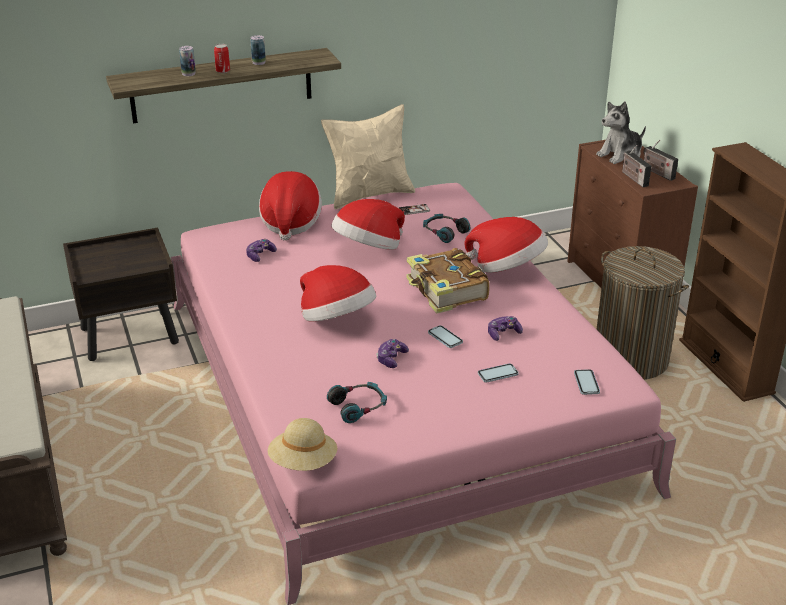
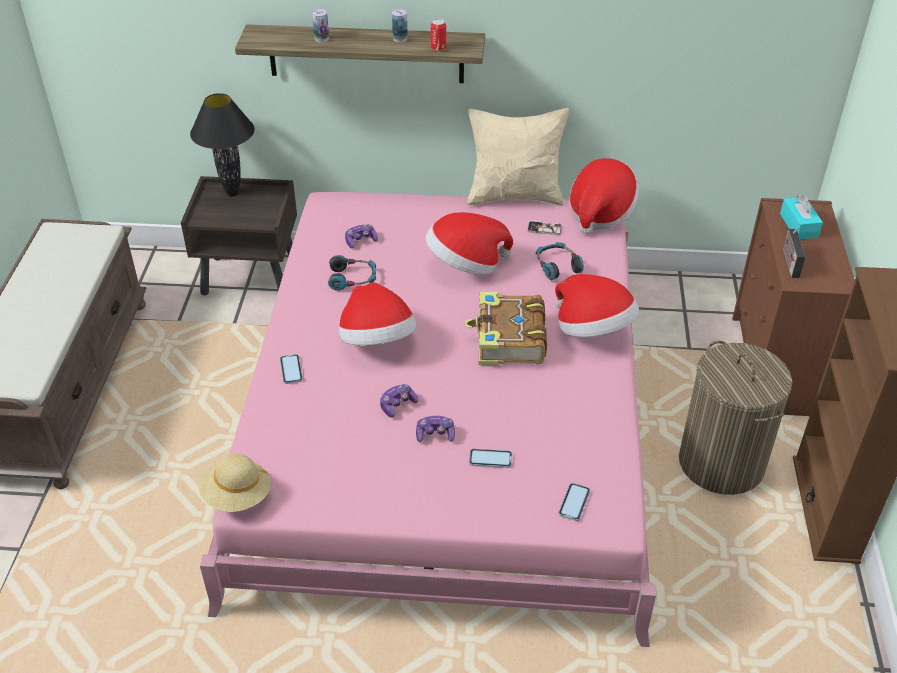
camera: 25 degrees right, 10 degrees up
(104, 250) = (233, 193): none -> black table lamp
(223, 71) = (356, 43): can -> can (438, 48)
(290, 222) = (415, 209): hat -> hat (600, 213)
(358, 407) = (329, 450): headphones -> headphones (352, 279)
(445, 338) = (467, 397): phone -> phone (291, 370)
(503, 333) = (532, 411): game controller -> game controller (435, 434)
(620, 155) = (798, 225): plush toy -> turquoise tissue box
(657, 172) = (824, 261): radio -> none

